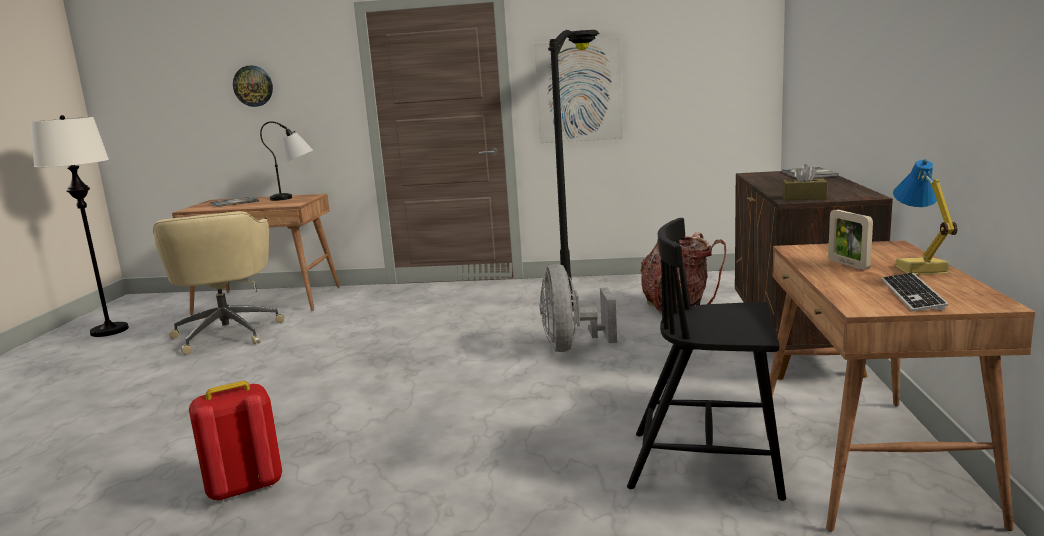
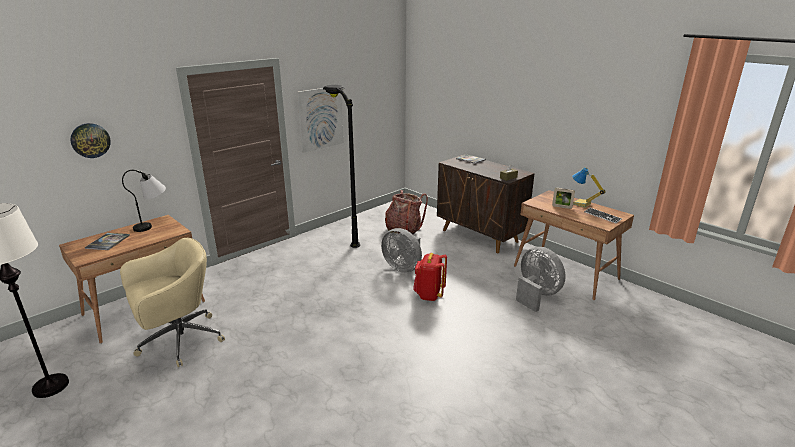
camera: 50 degrees left, 10 degrees up
(228, 333) = (178, 341): beige office chair -> beige office chair turned 60 degrees counterclockwise
(244, 487) = (417, 397): red backpack -> red backpack (429, 295)
(708, 464) = (536, 295): black chair -> grey fan

